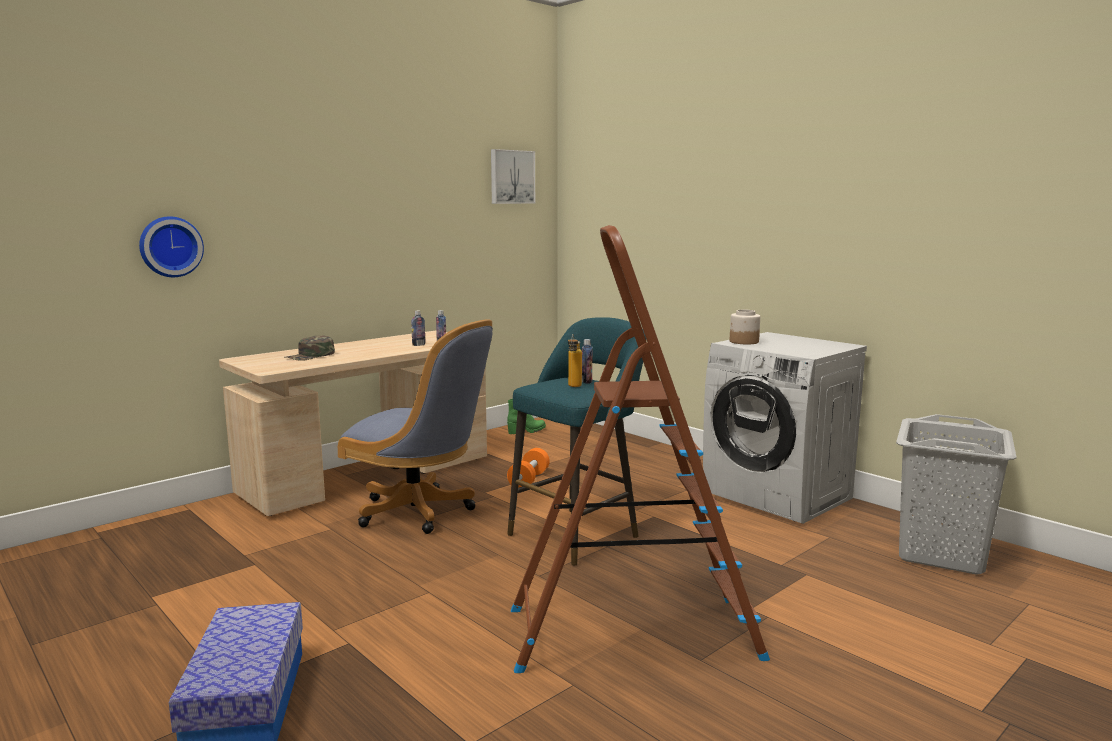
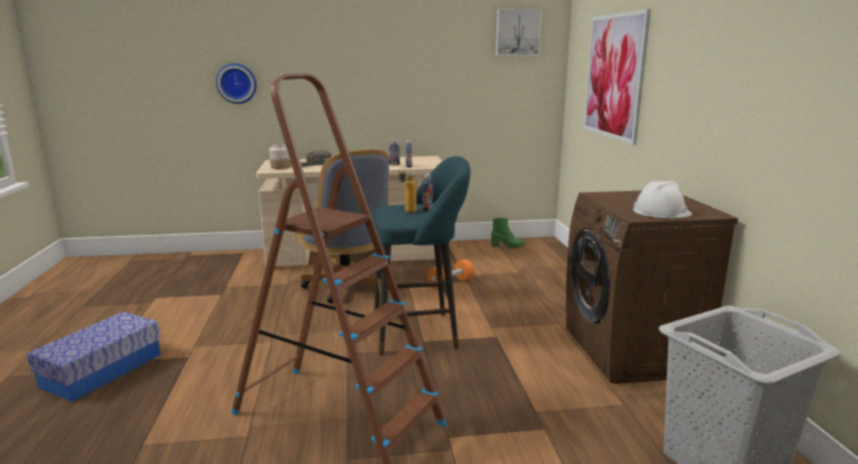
camera: 35 degrees right, 5 degrees up
(653, 225) = (614, 76): none -> picture
(743, 342) = (613, 195): jar -> jar (280, 167)
(777, 498) = (631, 353): white washing machine -> brown washing machine
(811, 348) = (661, 211): none -> white hard hat

